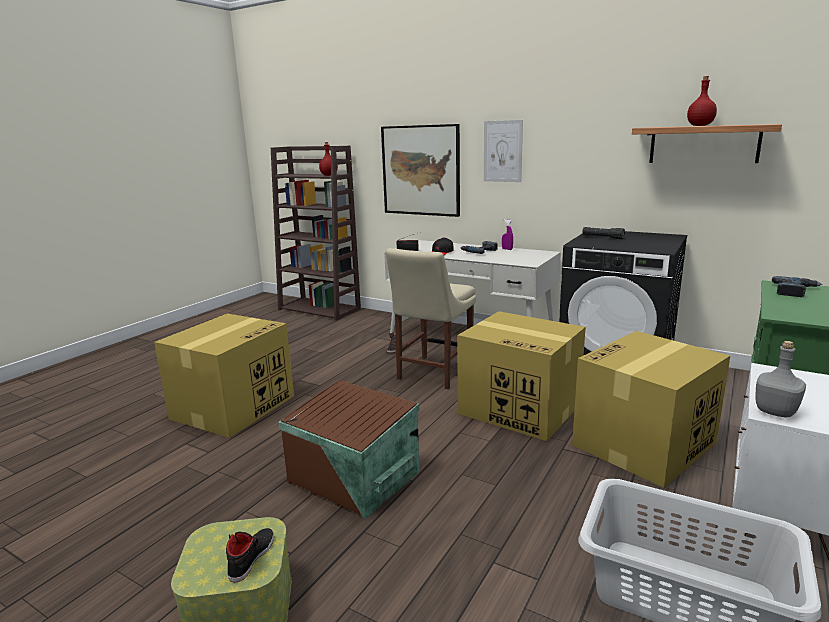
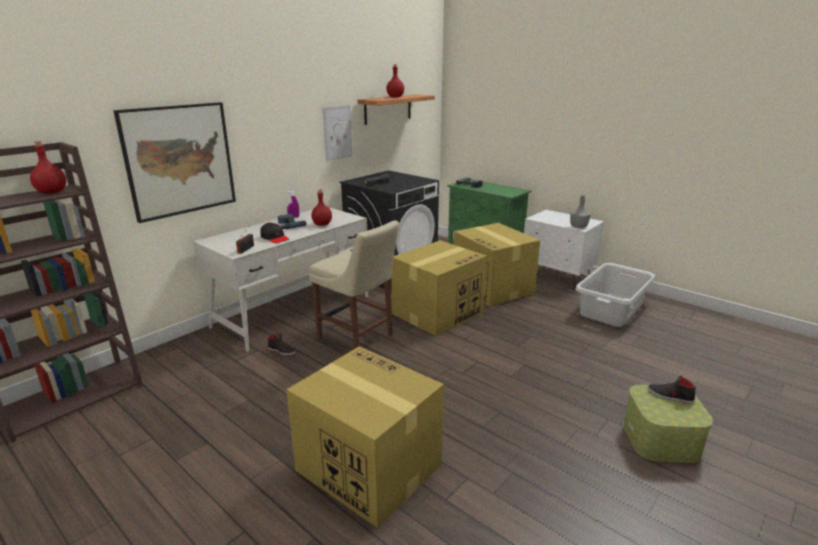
camera: 80 degrees left, 5 degrees up
(354, 478) = (521, 388): brown storage box -> none
(494, 258) = (322, 224): none -> red bottle
(502, 151) = (266, 127): picture -> picture (337, 132)

